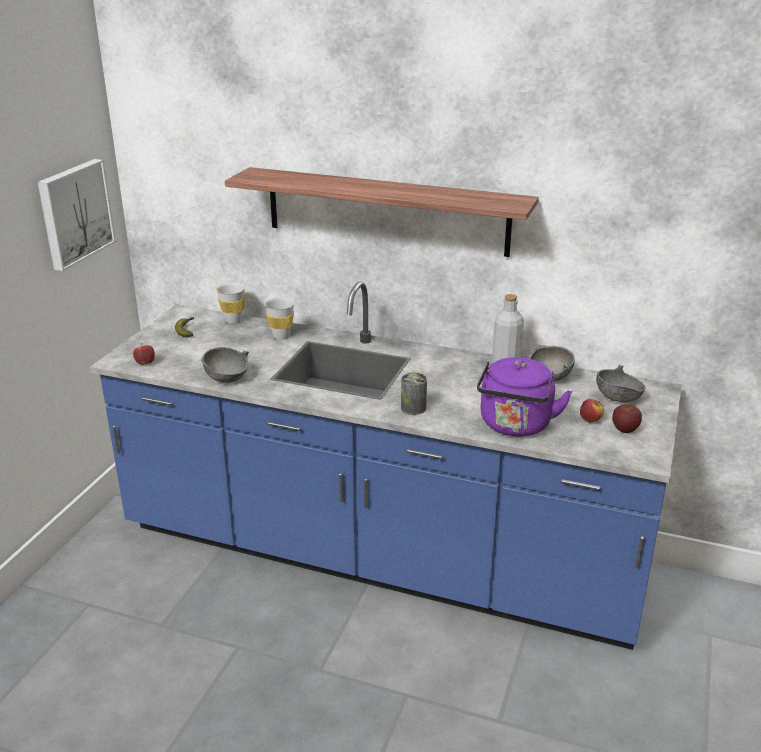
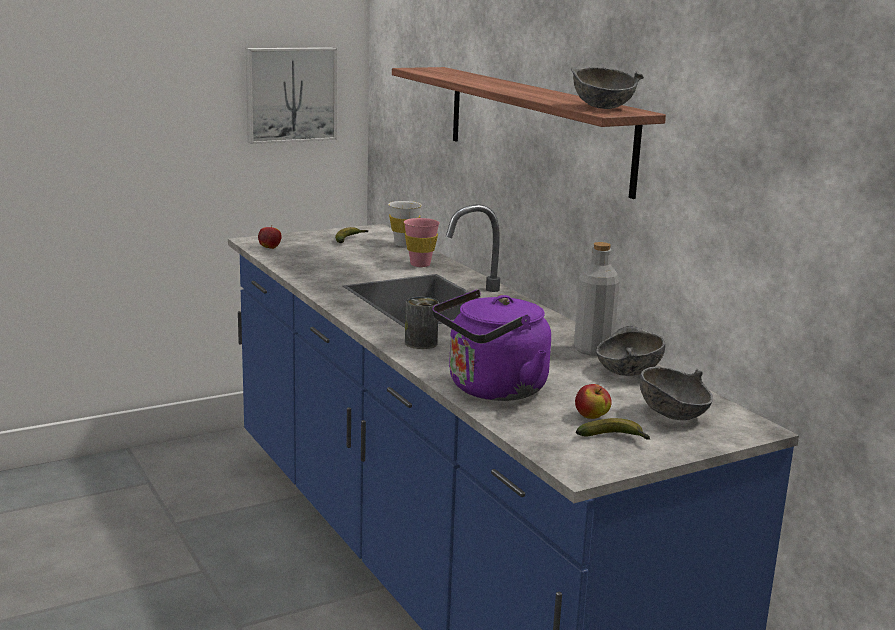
camera: 40 degrees right, 10 degrees down
(227, 378) = (308, 274): grey bowl -> grey bowl (603, 107)
(281, 336) = (420, 264): white cup -> pink cup
(625, 430) = (615, 439): apple -> banana

